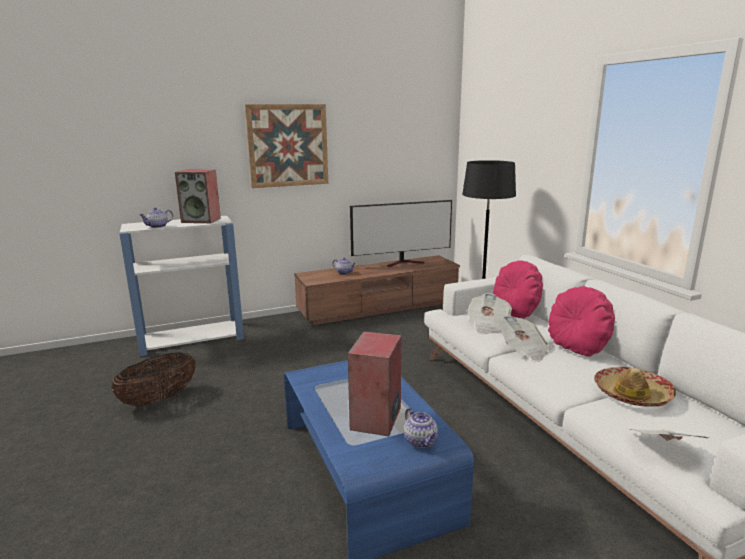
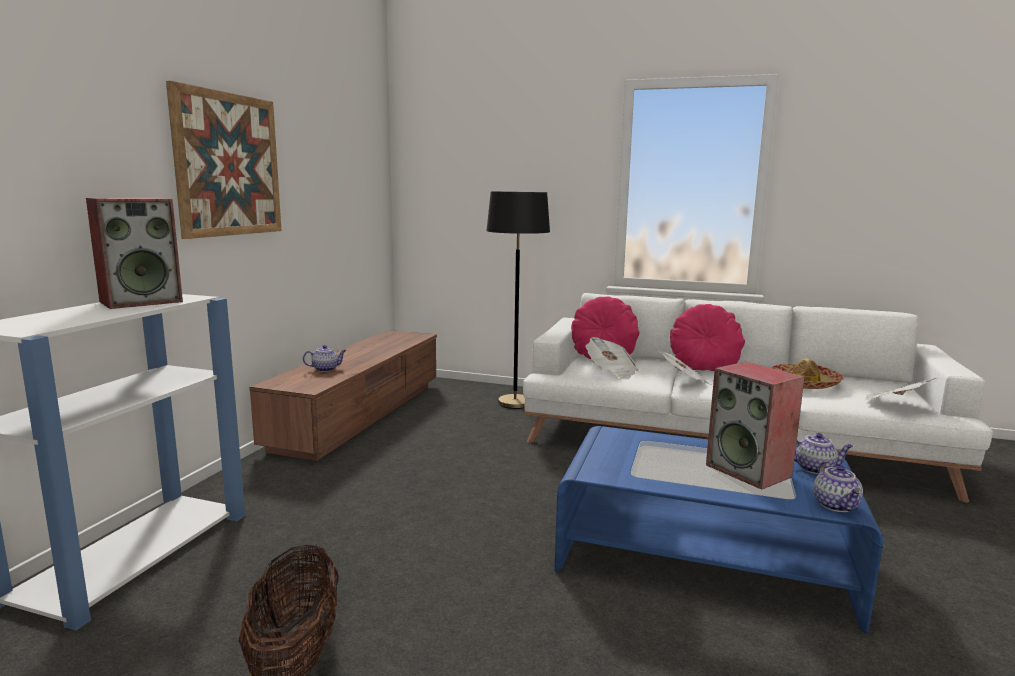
camera: 50 degrees left, 5 degrees down
(158, 226) = (85, 319): teapot -> teapot (837, 505)
(404, 263) = (372, 344): television -> none

